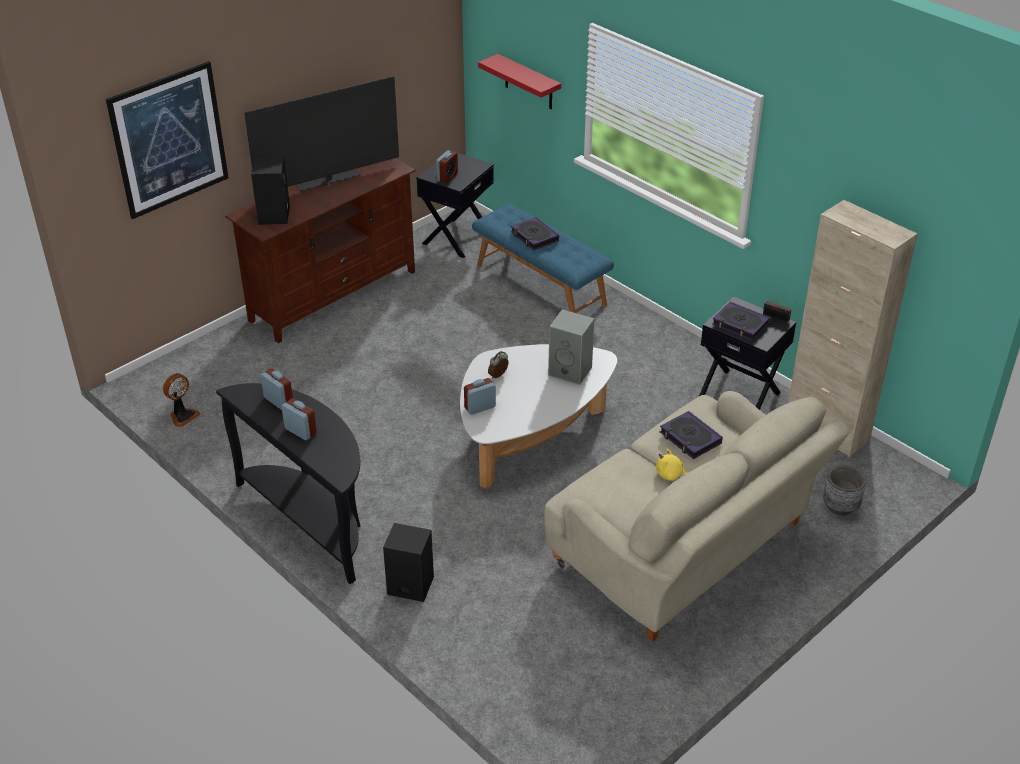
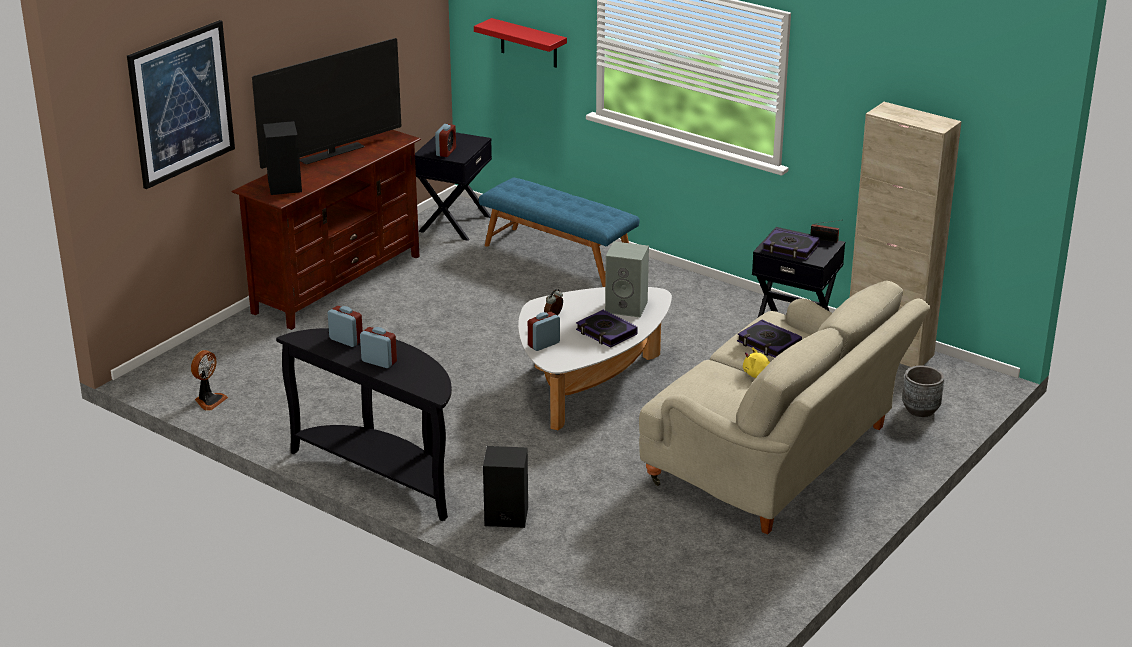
camera: 10 degrees left, 10 degrees down
(534, 237) = (550, 201): book -> book (606, 333)

